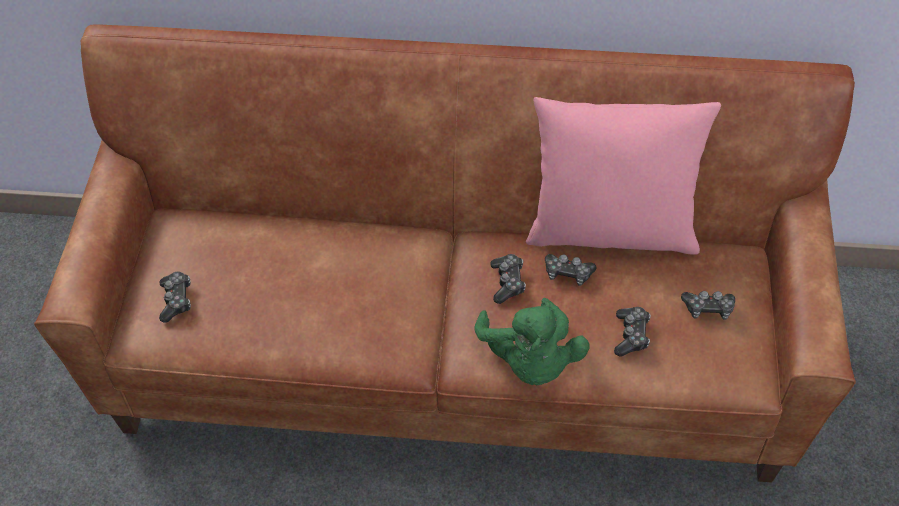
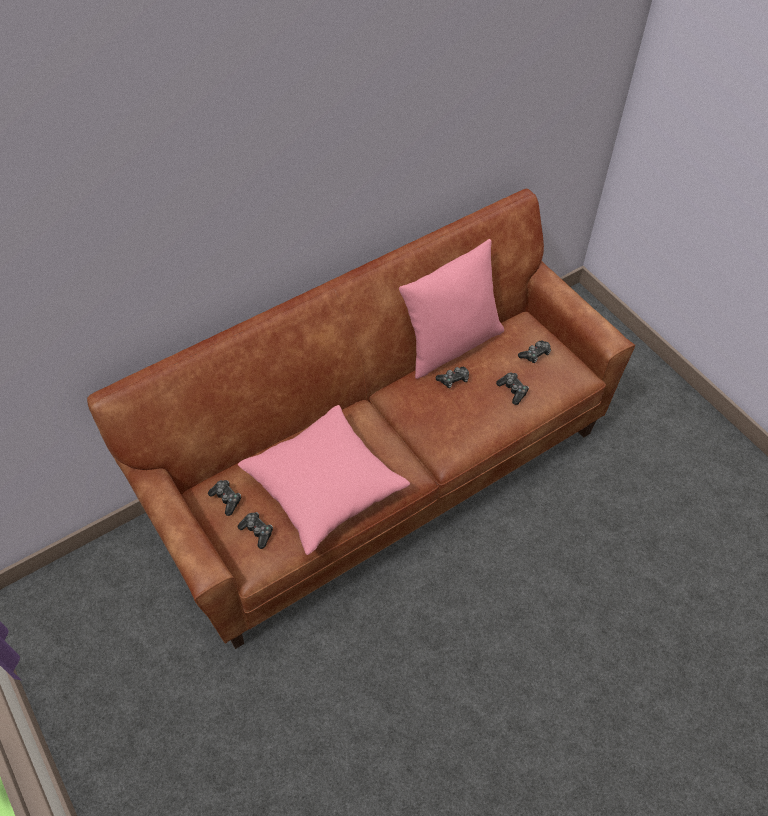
camera: 40 degrees left, 0 degrees up
(294, 299) = (324, 486): none -> pink pillow
(507, 282) = (428, 403): game controller -> game controller (226, 499)
(530, 360) = (476, 435): green plush toy -> none

